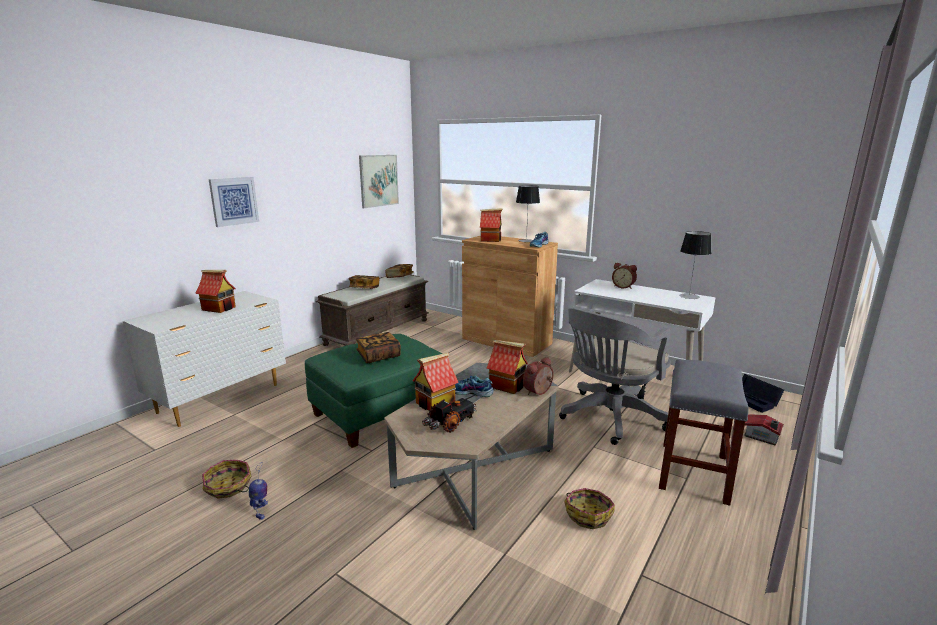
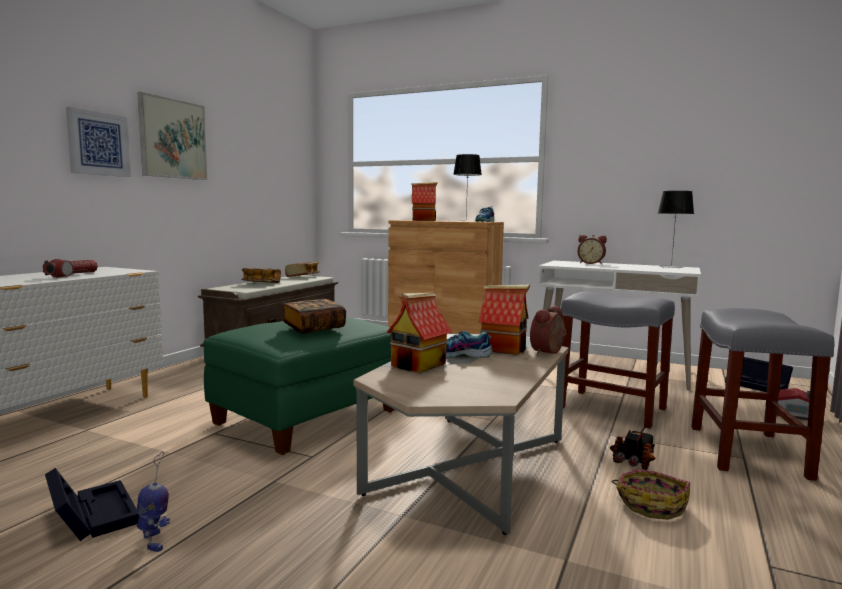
camera: 10 degrees left, 10 degrees down
(219, 308) = (72, 275): toy house -> flashlight
(228, 487) = (91, 514): basket -> black storage box
(378, 180) = (278, 157): picture -> picture (173, 139)
(451, 423) = (455, 380): toy truck -> toy truck (634, 461)
(609, 418) = (610, 408): grey office chair -> grey stool

